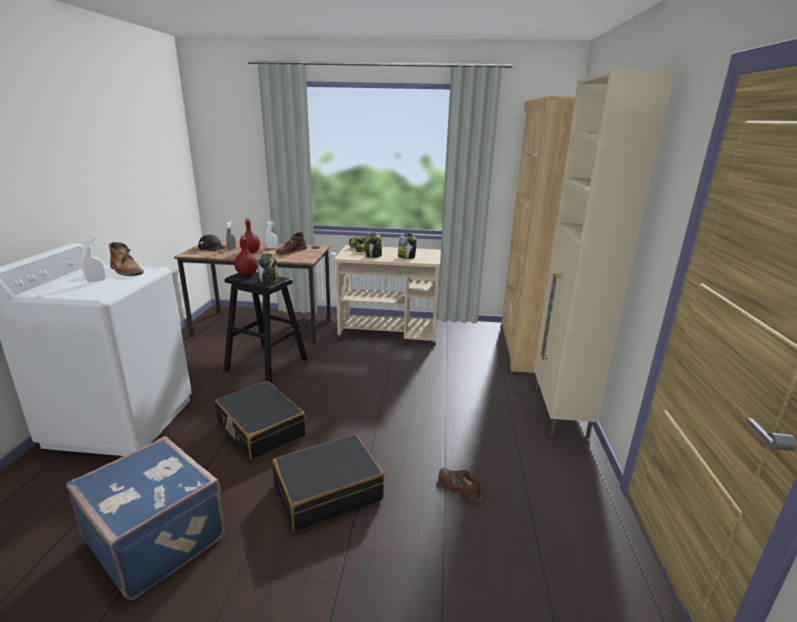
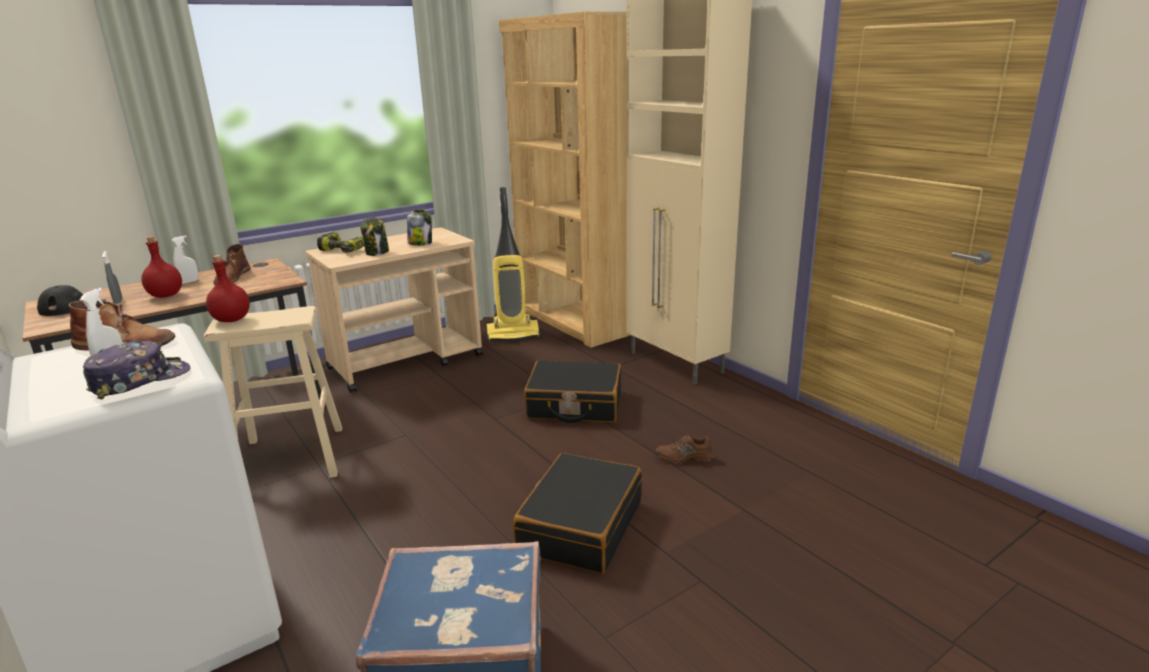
camera: 40 degrees left, 0 degrees up
(88, 289) = (140, 380): none -> cap
(260, 429) = (408, 520): black suitcase -> black suitcase (574, 405)
(266, 364) = (291, 458): black stool -> beige stool
(269, 280) = (288, 316): jar -> none
(473, 340) = (513, 334): none -> vacuum cleaner

